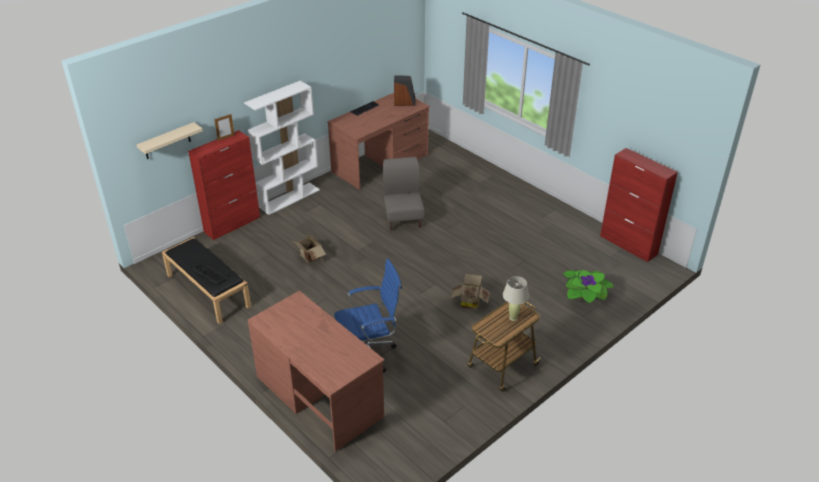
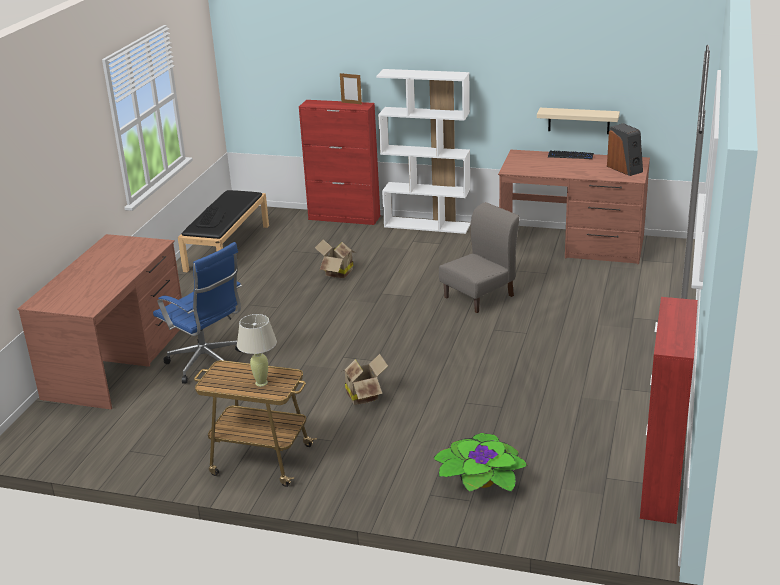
camera: 60 degrees right, 10 degrees down
(167, 141) = (284, 77): beige shelf -> beige shelf (578, 120)

